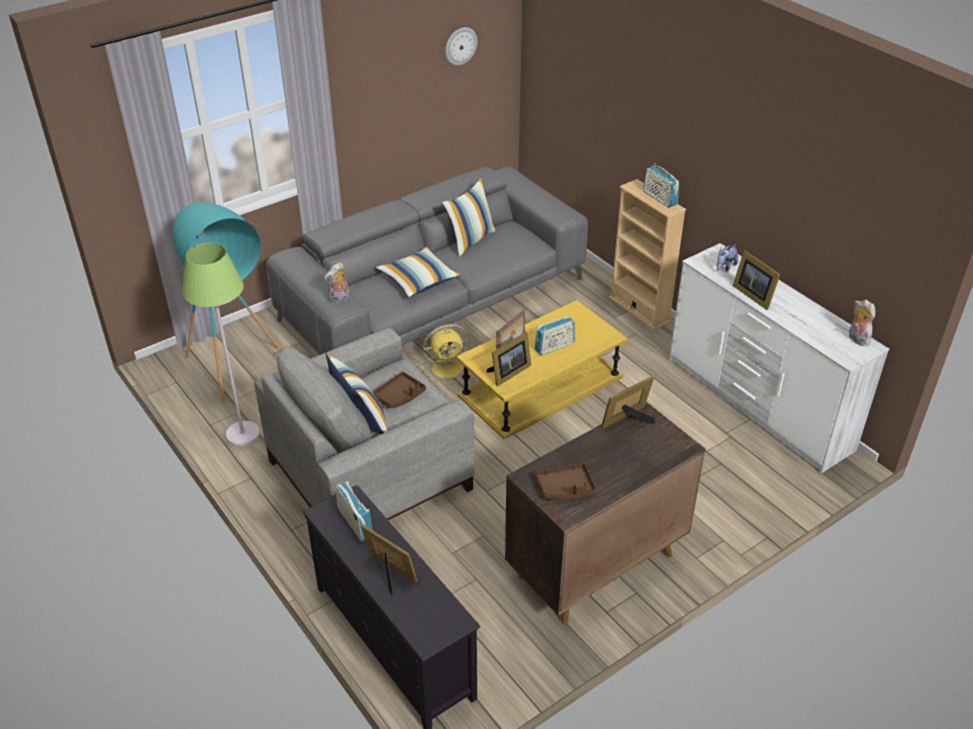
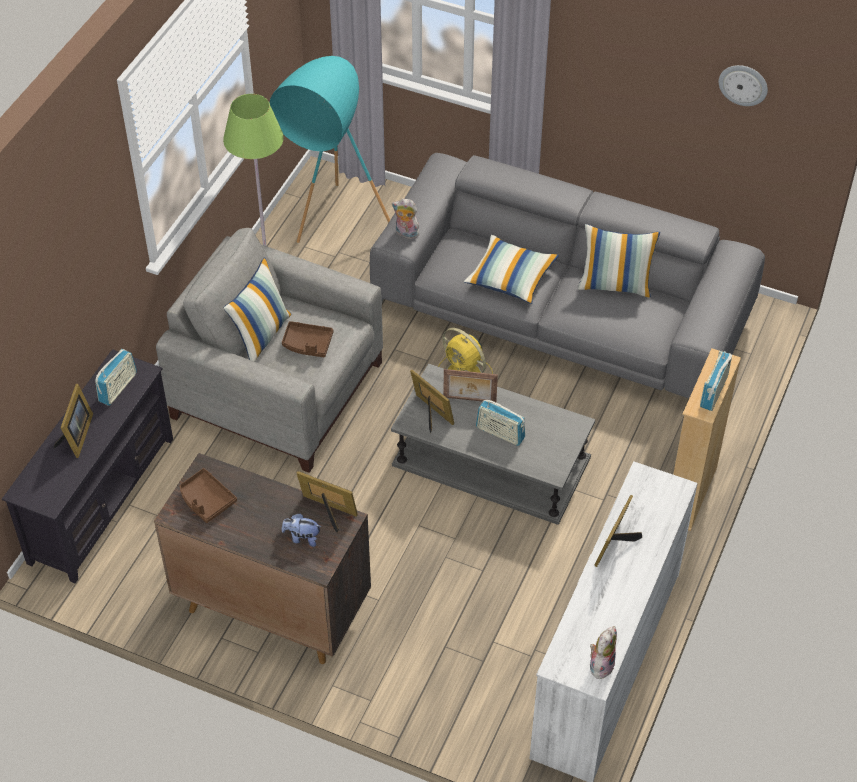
camera: 60 degrees right, 10 degrees up
(508, 373) = (431, 414): picture frame -> picture frame turned 150 degrees counterclockwise
(541, 386) = (492, 461): yellow coffee table -> grey coffee table
(724, 267) = (649, 503): plush toy -> plush toy (302, 538)

